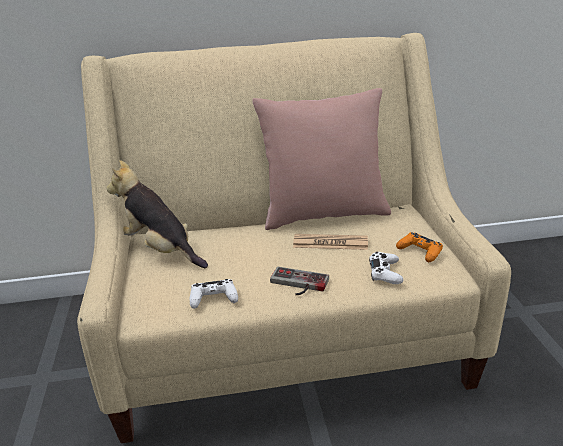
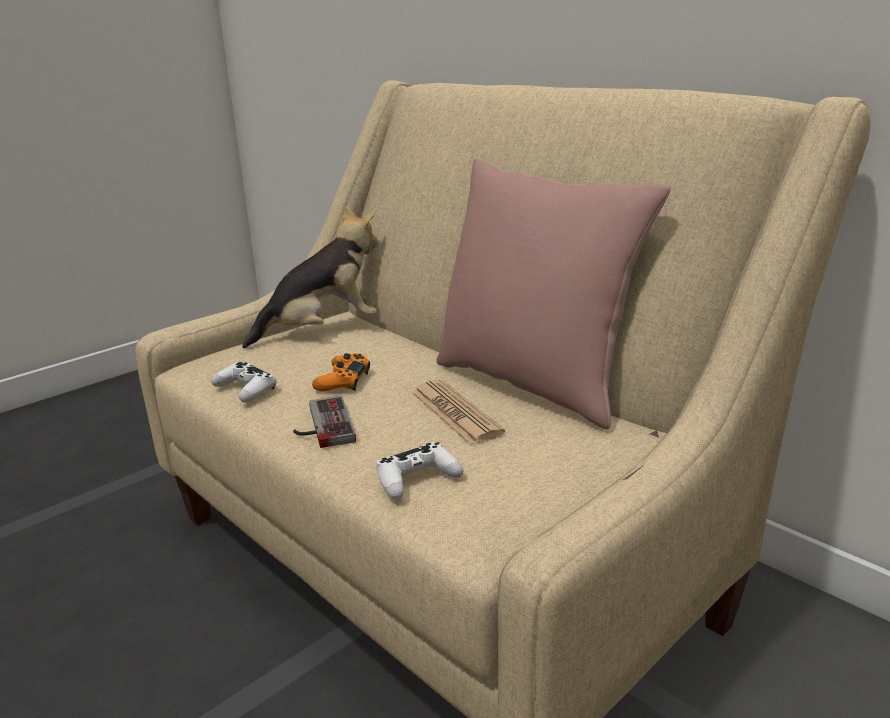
camera: 55 degrees right, 5 degrees down
(161, 250) = (322, 330): plush toy -> plush toy turned 60 degrees clockwise
(420, 252) = (521, 491): orange game controller -> orange game controller (343, 381)

